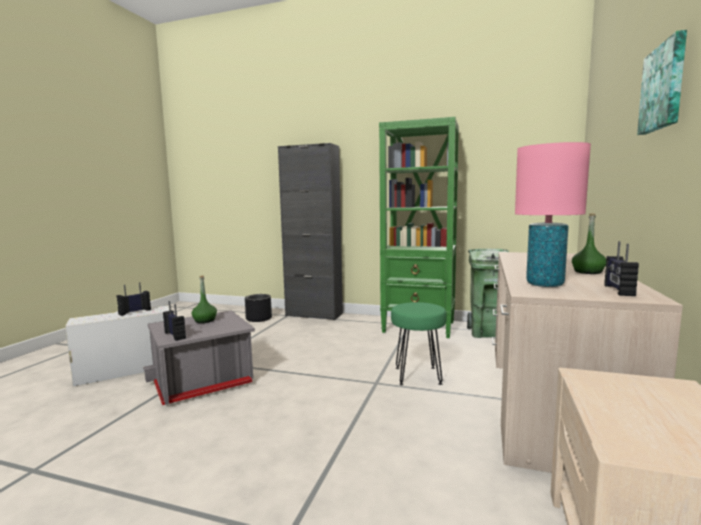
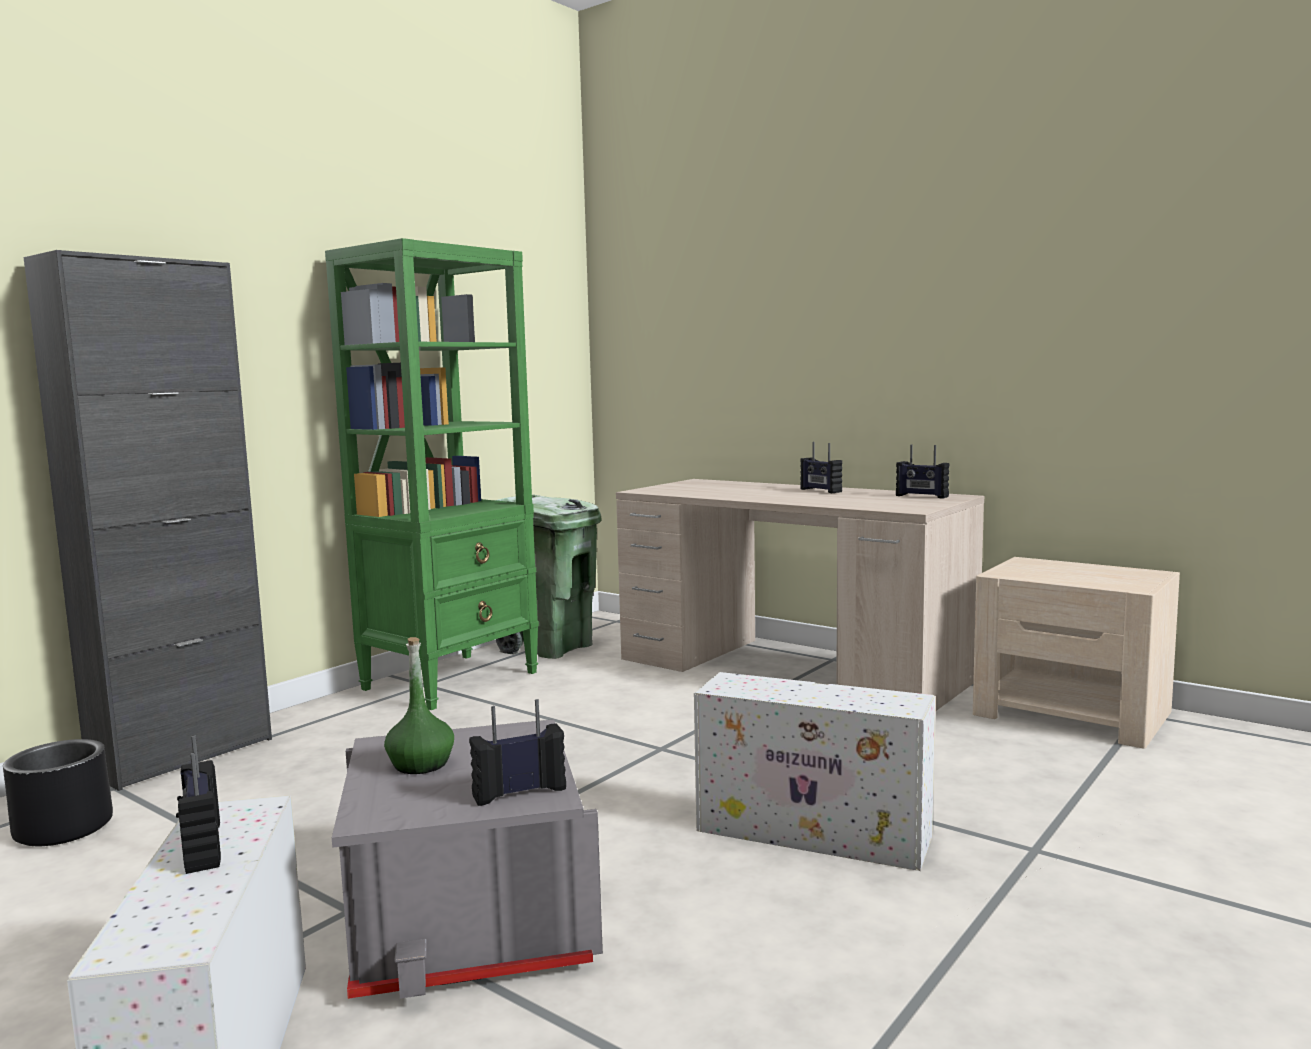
camera: 70 degrees left, 0 degrees up
(288, 441) = (816, 834): none -> white storage box
(417, 375) = (661, 718): green stool -> none
(545, 284) = (876, 503): pink table lamp -> none
(588, 272) = (820, 490): green bottle -> radio
(664, 87) = (871, 280): picture -> none

